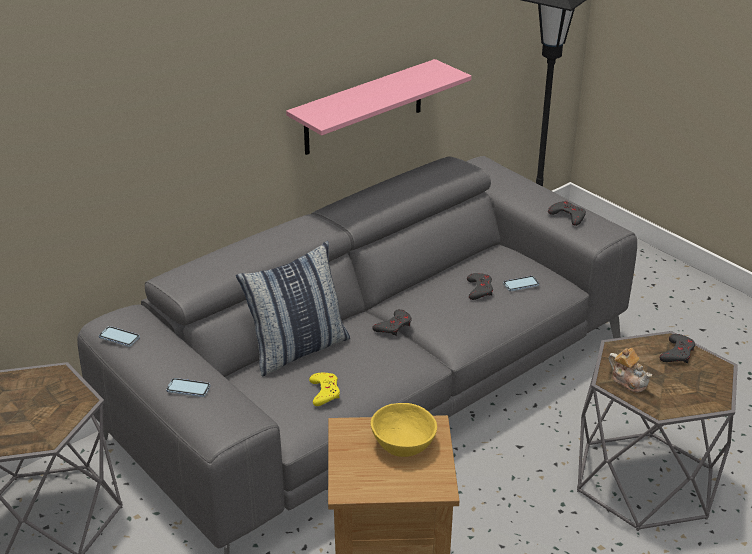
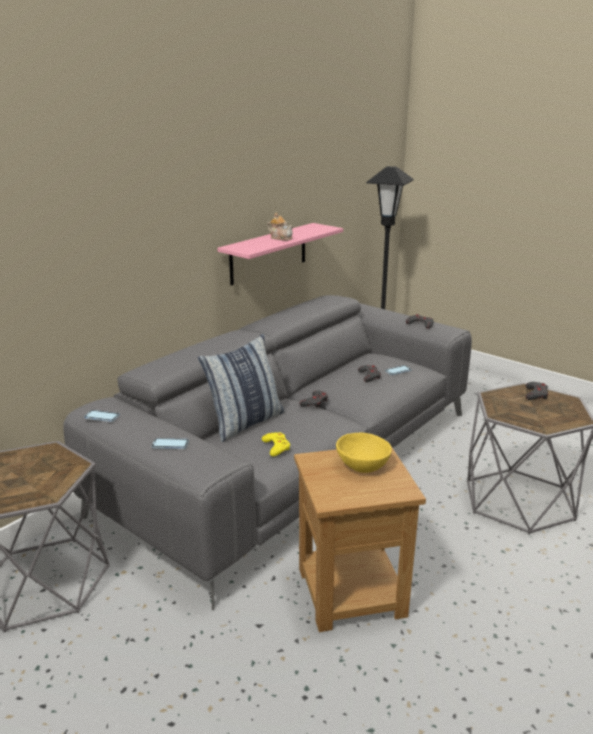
camera: 10 degrees left, 10 degrees down
(628, 381) = (511, 413): teapot -> teapot (281, 238)

